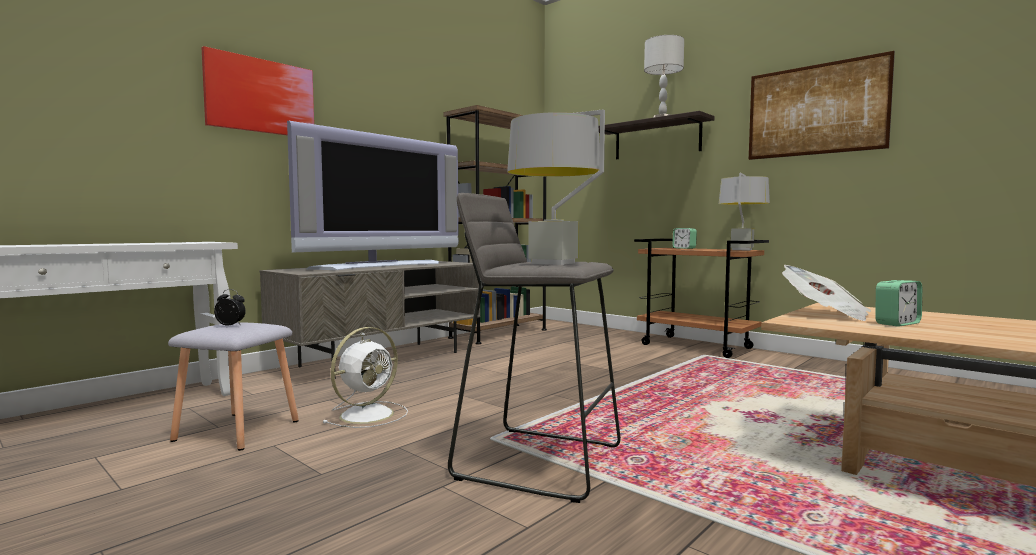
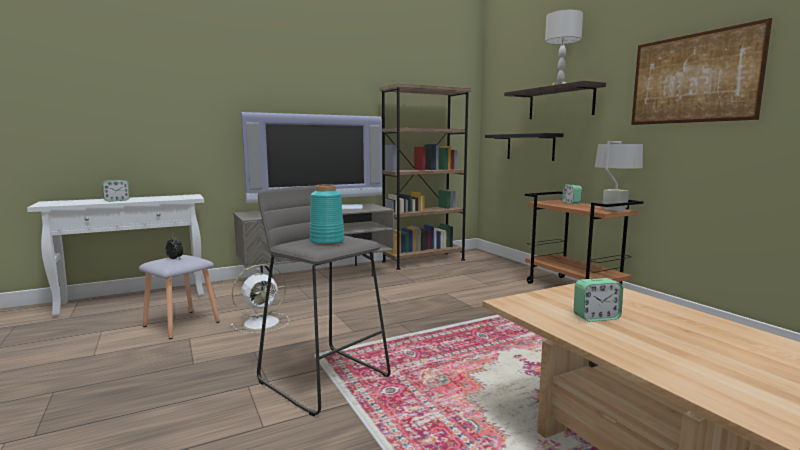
camera: 20 degrees right, 5 degrees up
(88, 244) = (117, 200): none -> alarm clock
(260, 96) = (233, 92): picture -> none
(554, 263) = (326, 242): grey table lamp -> turquoise vase
(618, 191) = (530, 147): none -> black shelf
(825, 314) = (559, 297): newspaper -> none

